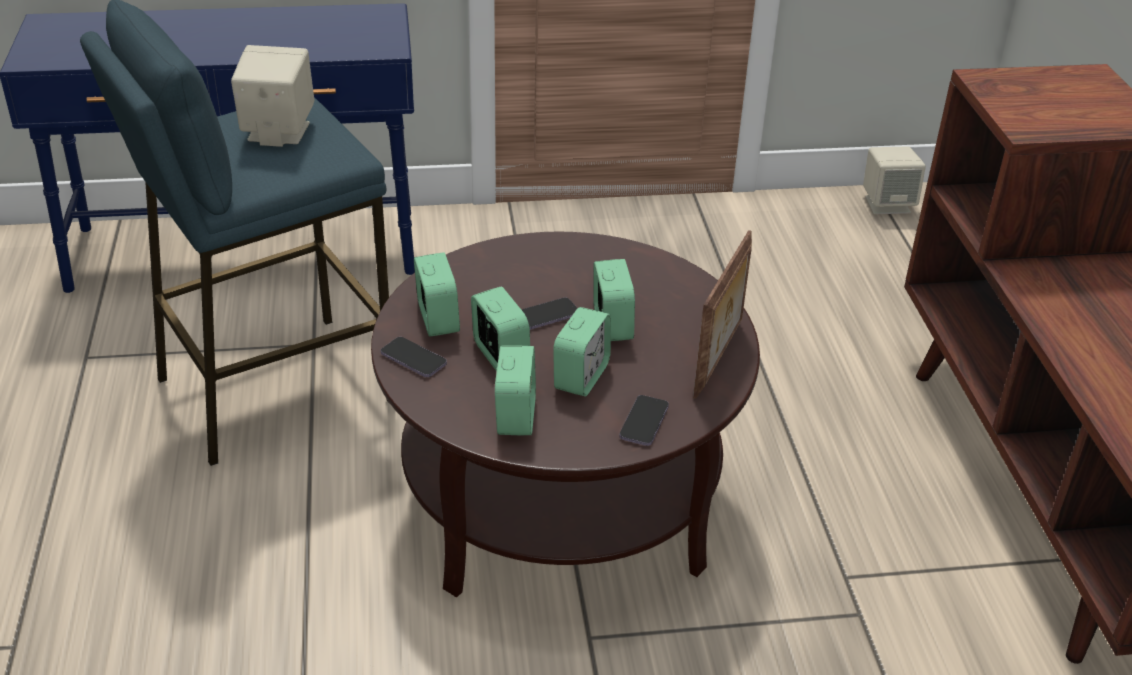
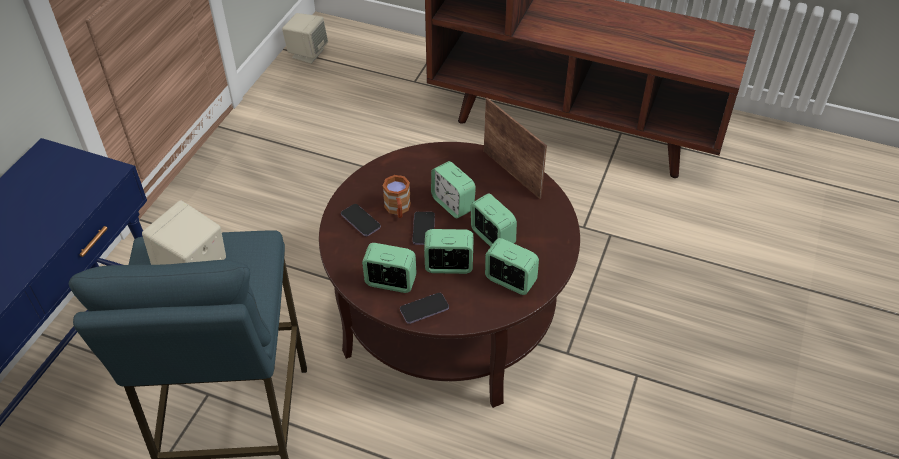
camera: 60 degrees left, 10 degrees up
(562, 285) = (398, 209): none -> brown mug
(612, 325) = (452, 204): alarm clock -> alarm clock turned 150 degrees counterclockwise
(644, 422) = (548, 228): phone -> phone (360, 221)

